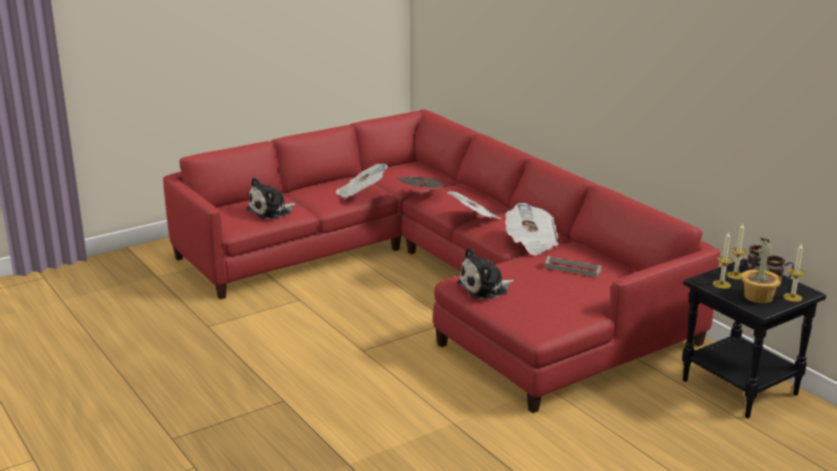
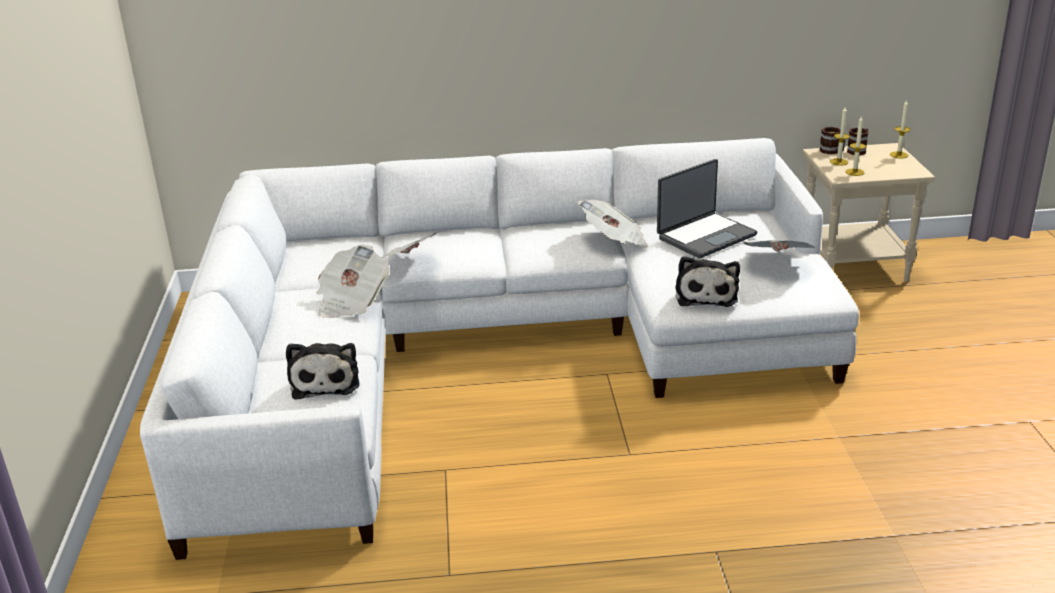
camera: 60 degrees left, 5 degrees up
(441, 278) = (491, 349): red sofa -> white sofa
(474, 219) = (517, 252): newspaper -> newspaper (776, 262)
(572, 269) = (705, 236): grey tray -> laptop
(741, 387) = (854, 266): black side table -> beige side table
(758, 297) = (890, 166): potted plant -> none

